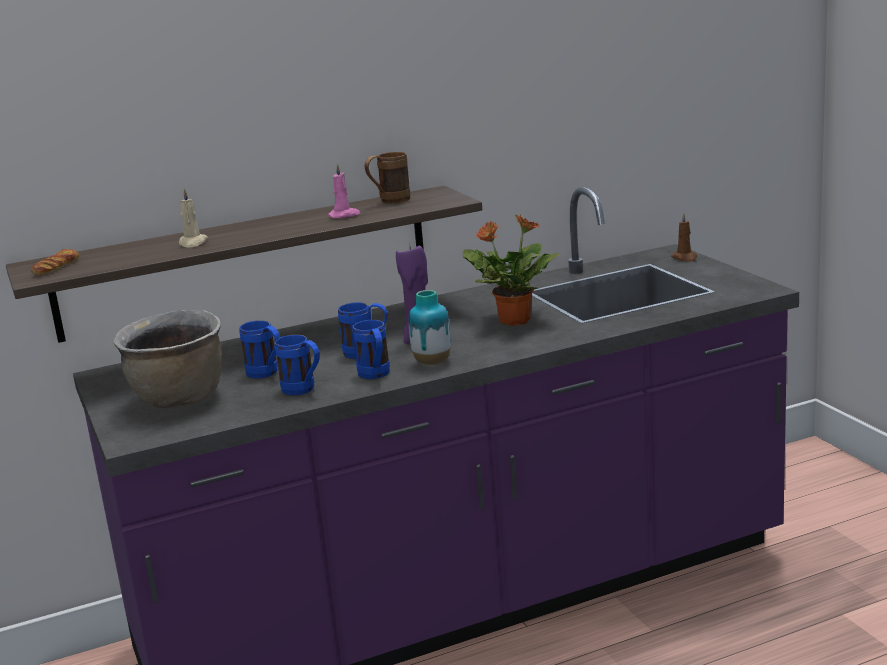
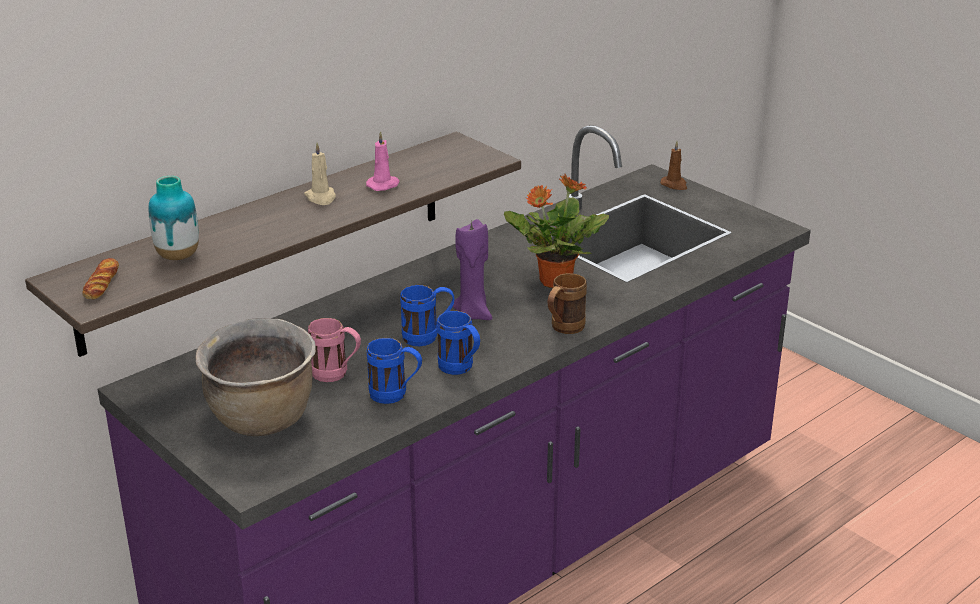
camera: 20 degrees left, 10 degrees up
(192, 243) = (239, 236): beige candle -> beige candle (321, 198)
(267, 374) = (337, 375): blue mug -> pink mug
(389, 201) = (416, 160): brown mug -> brown mug (563, 329)
(432, 362) = (508, 346): vase -> vase (178, 256)

